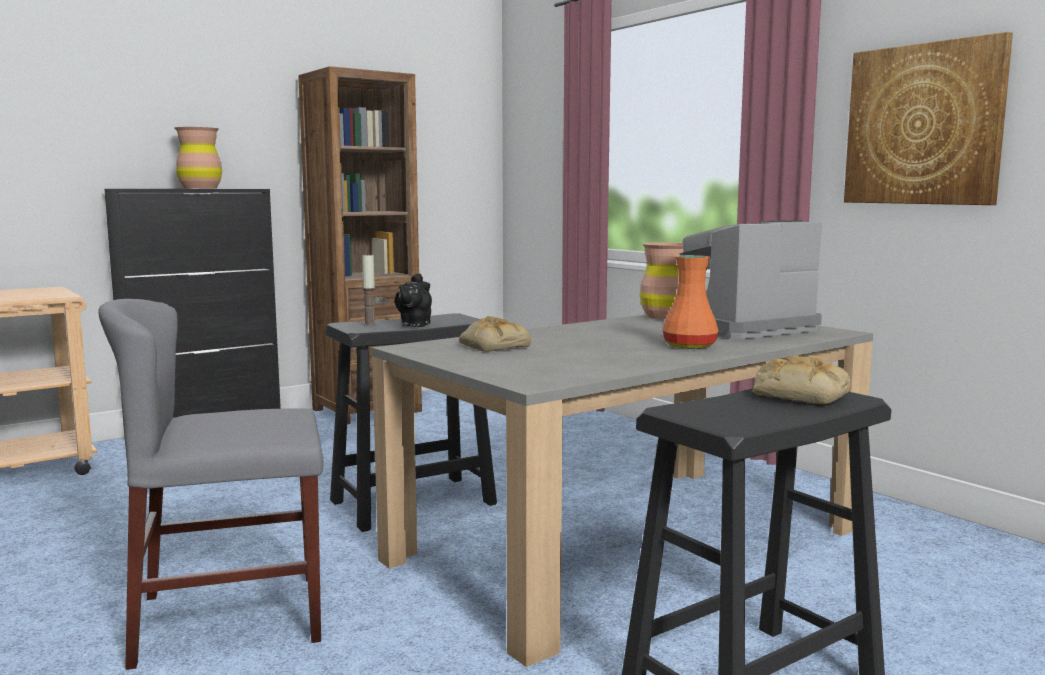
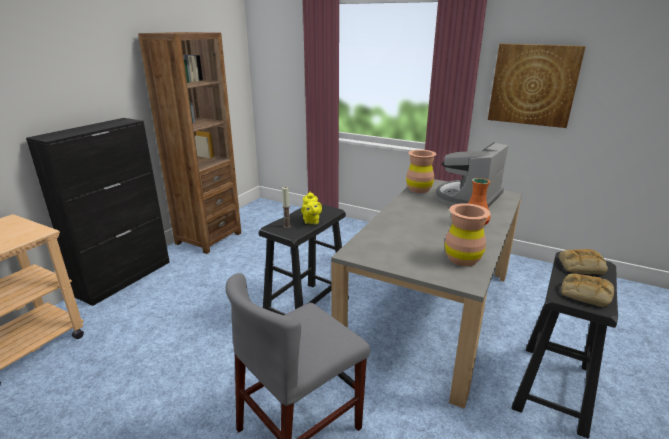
camera: 25 degrees left, 15 degrees up
(200, 188) = (96, 126): brown vase -> brown vase (462, 259)
(414, 325) = (311, 221): black teapot -> yellow teapot
(492, 346) = (390, 242): bread -> bread (585, 294)

